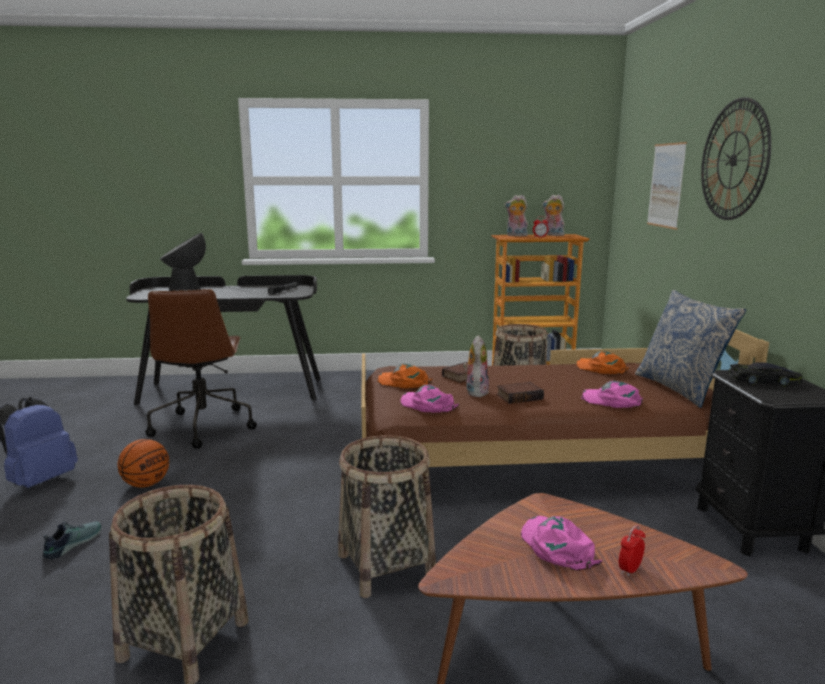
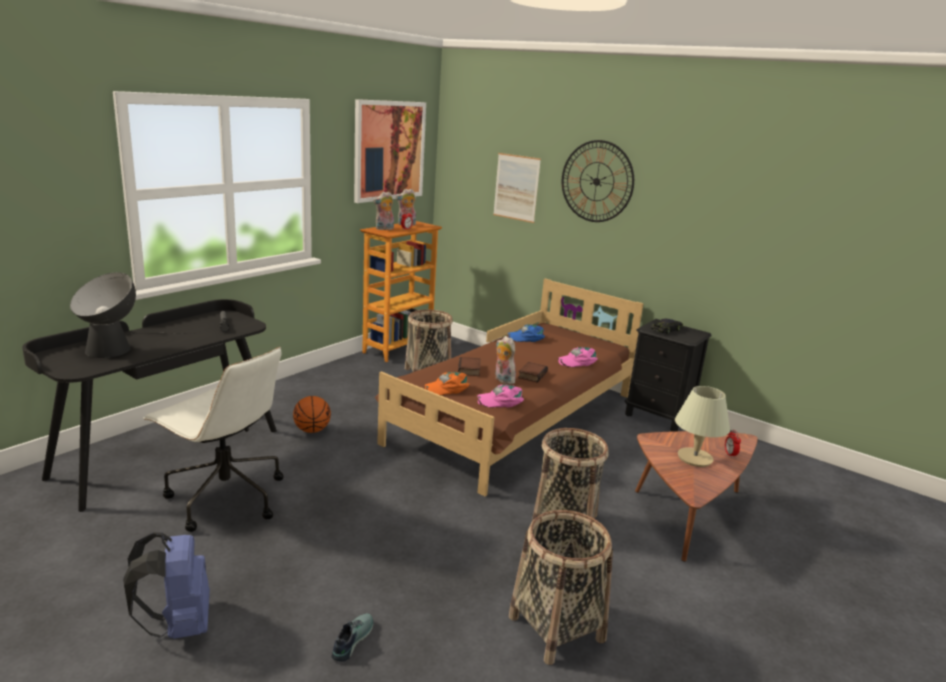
camera: 50 degrees left, 5 degrees up
(72, 544) = (351, 640): shoe -> shoe turned 45 degrees clockwise
(146, 484) = (297, 568): basketball -> basketball (312, 430)
(203, 426) = (224, 497): brown office chair -> white office chair
(538, 153) = (389, 150): none -> picture
(557, 547) = (695, 458): pink cap -> beige table lamp
(601, 369) = (526, 338): orange cap -> blue cap
(680, 389) = (587, 341): pillow -> none

